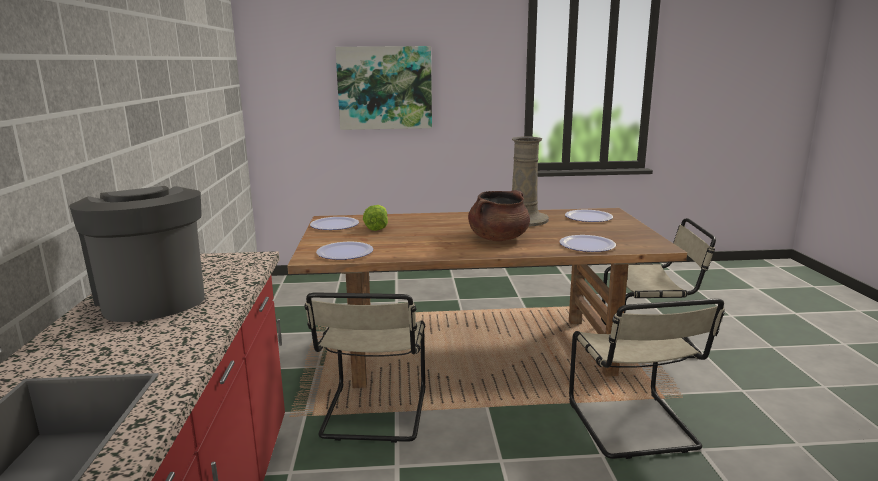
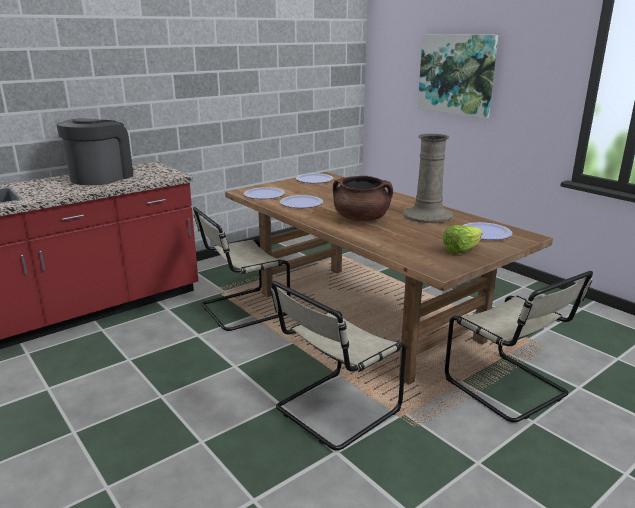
camera: 55 degrees right, 5 degrees up
(377, 227) = (327, 188): lettuce -> lettuce (461, 250)
(587, 245) = (395, 245): plate -> plate (301, 203)

